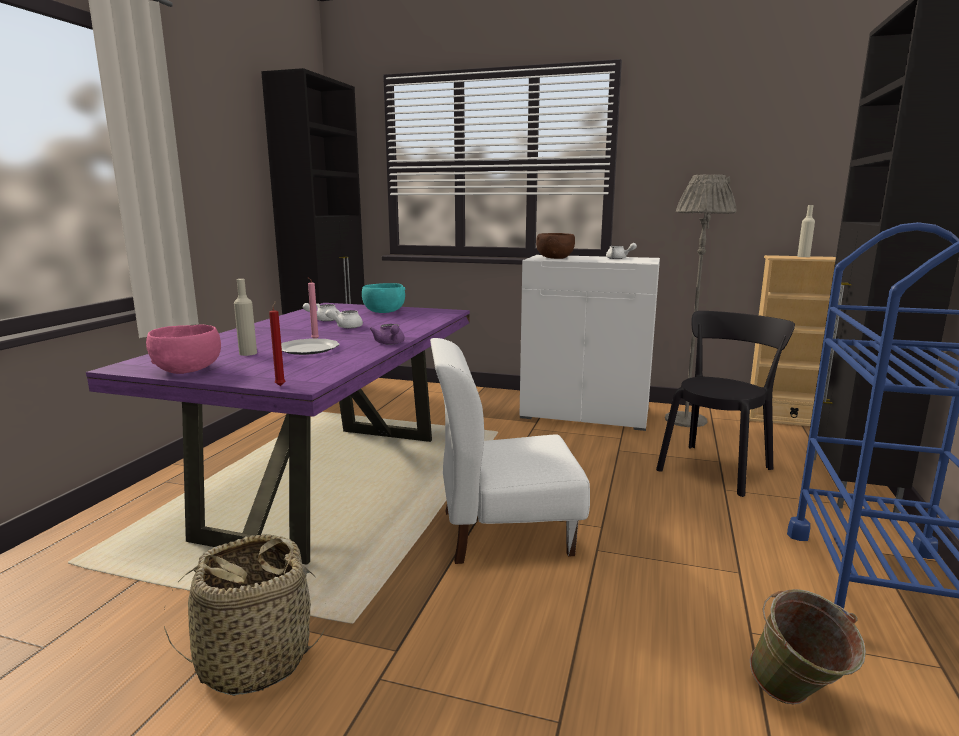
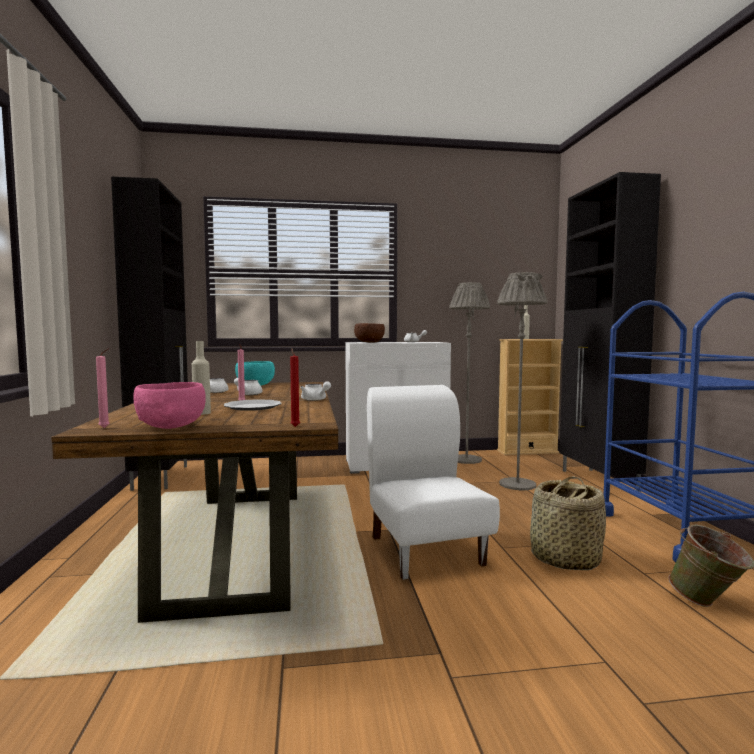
camera: 25 degrees left, 10 degrees down
(138, 365) = (105, 428): none -> pink candle
(254, 660) = (325, 700): basket -> basket (564, 559)
(330, 484) = (239, 545): purple dining table -> brown dining table
(390, 343) = (315, 400): purple teapot -> white teapot
(504, 531) = (426, 550): white chair -> white chair turned 105 degrees clockwise
(716, 467) = (517, 484): black chair -> grey floor lamp

